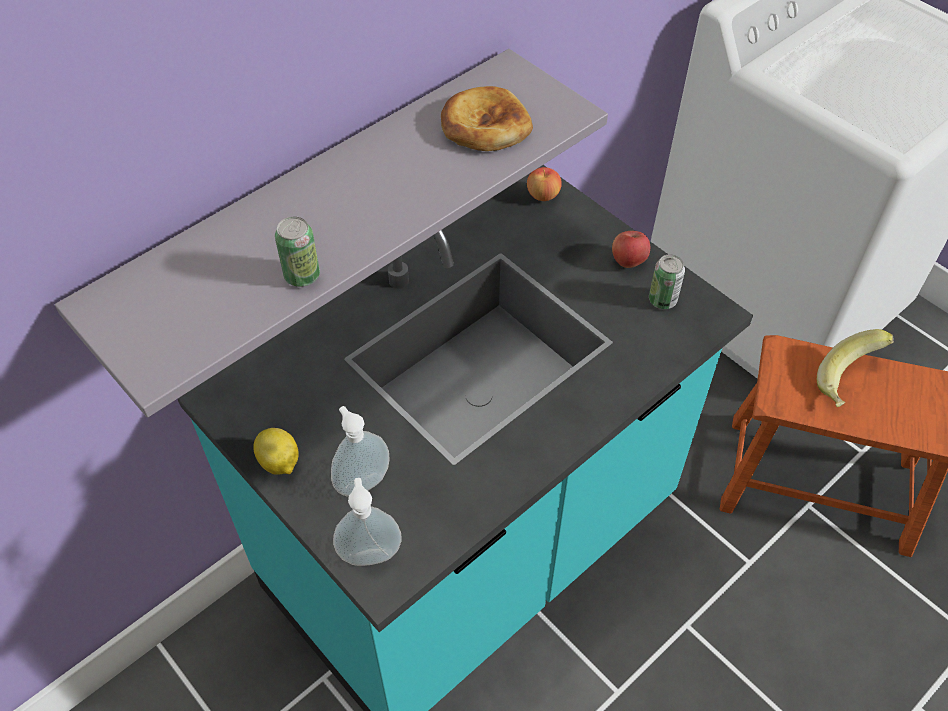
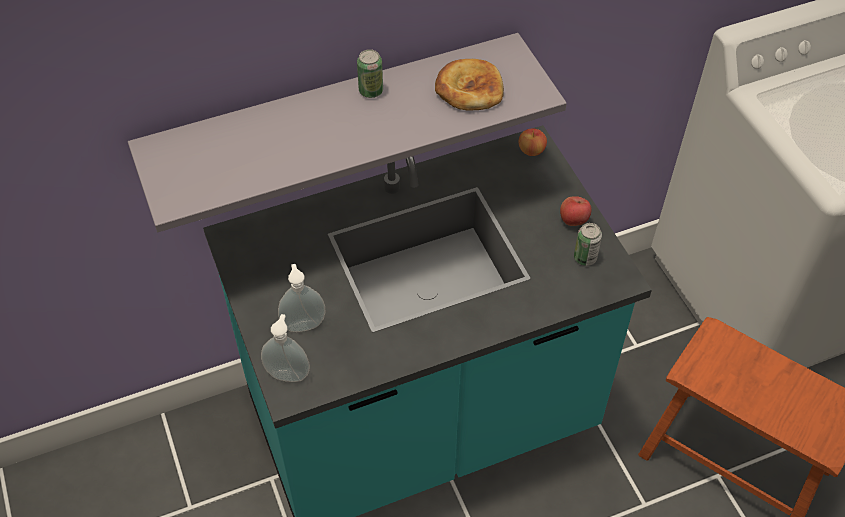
camera: 20 degrees right, 0 degrees up
(279, 463) = (253, 294): lemon -> none
(302, 275) = (291, 165): can -> can (371, 91)
(849, 382) = (760, 376): banana -> none

